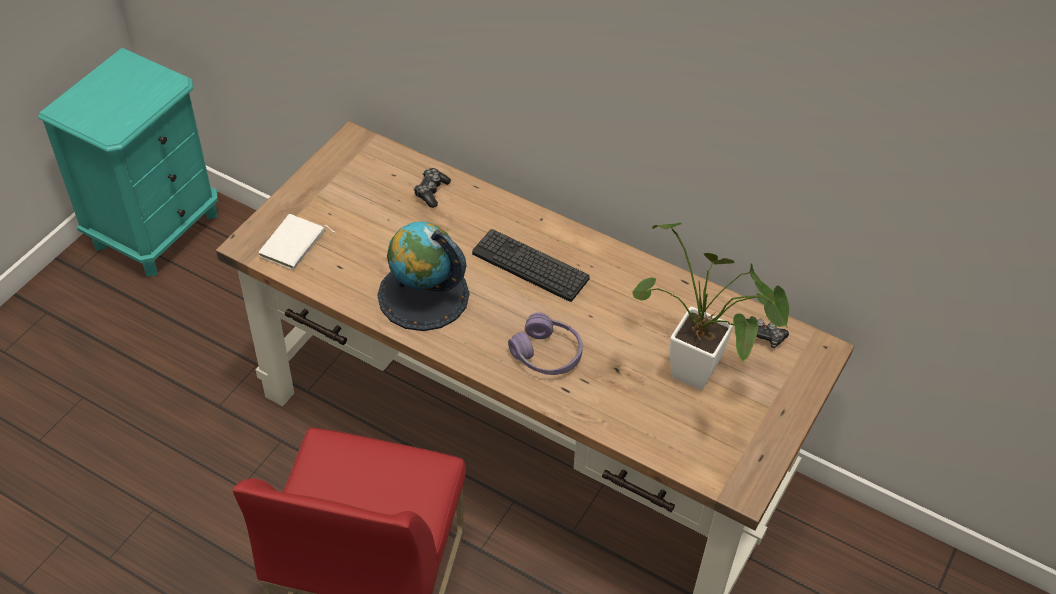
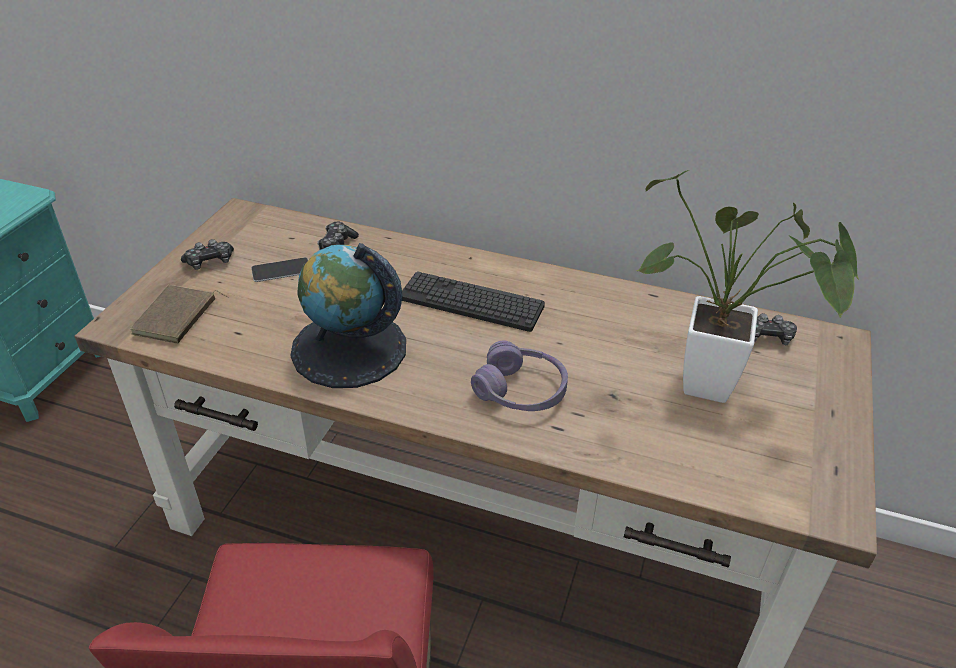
camera: 10 degrees left, 10 degrees down
(294, 245) = (177, 318): white book -> brown book
(323, 191) = (210, 262): none -> game controller
(380, 209) = (281, 270): none -> phone

